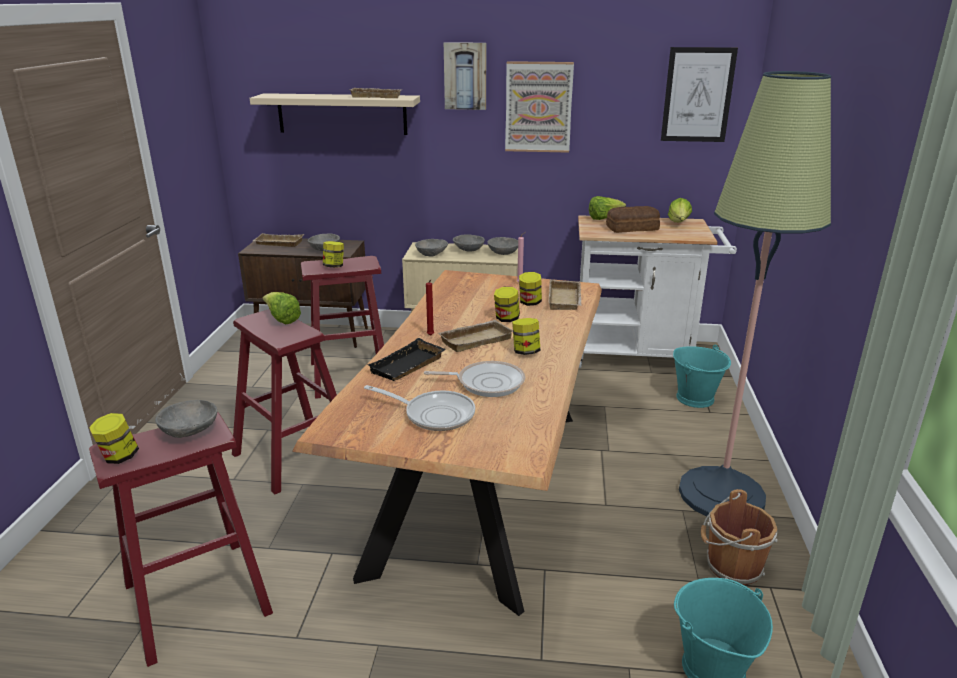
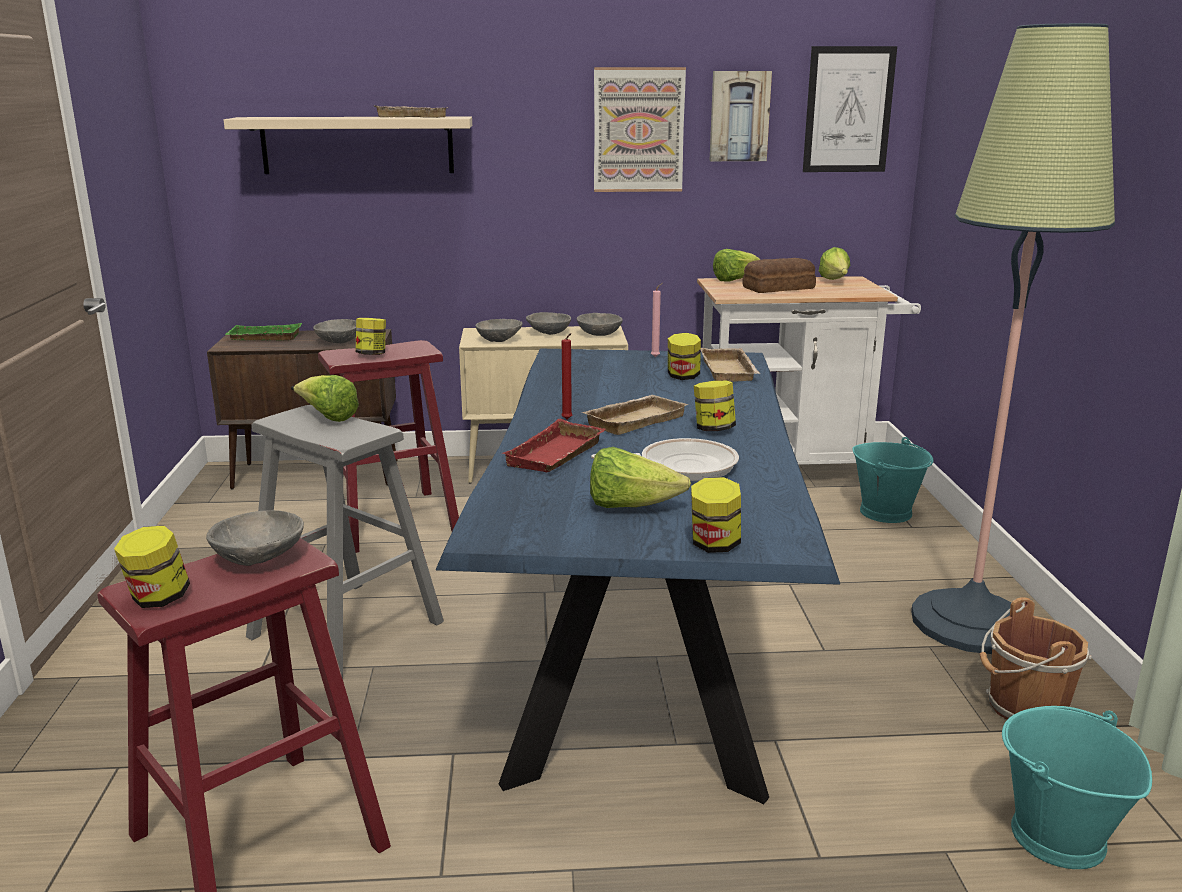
camera: 10 degrees left, 5 degrees down
(278, 243) = (263, 338): beige tray -> green tray
(294, 455) = (345, 629): red stool -> grey stool
(408, 366) = (557, 455): black tray -> red tray
(434, 414) = (630, 506): frying pan -> lettuce
(465, 76) = (536, 88): picture -> picture (739, 116)
(480, 487) = (641, 645): brown dining table -> blue dining table
(506, 319) = (662, 395): jar -> jar (714, 545)

